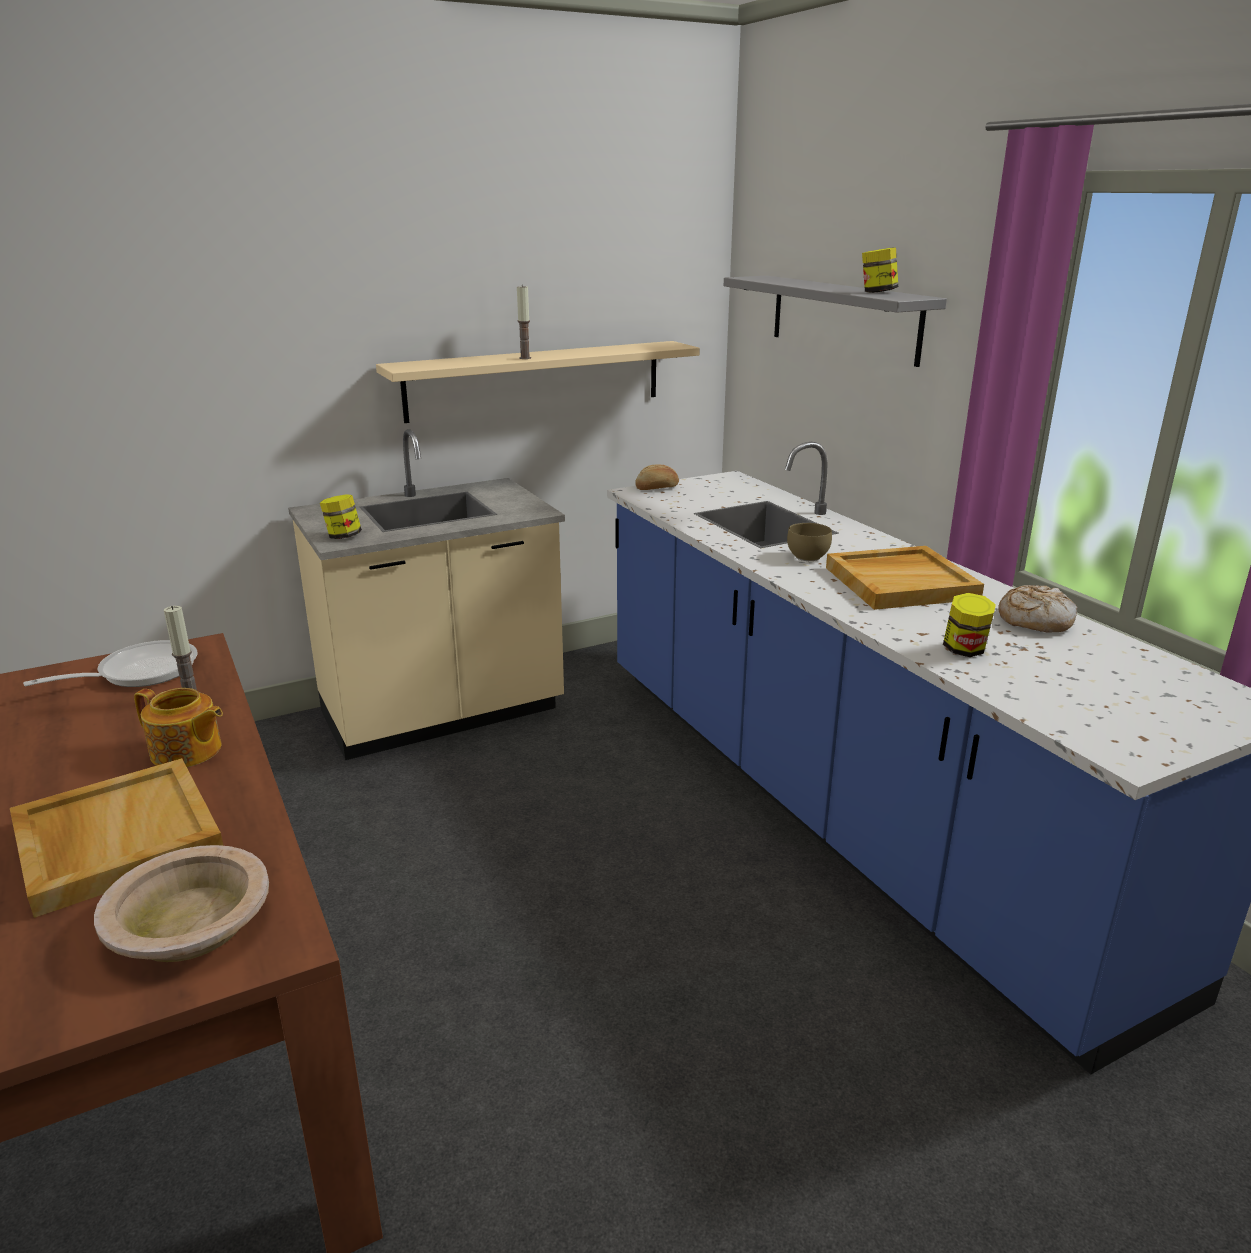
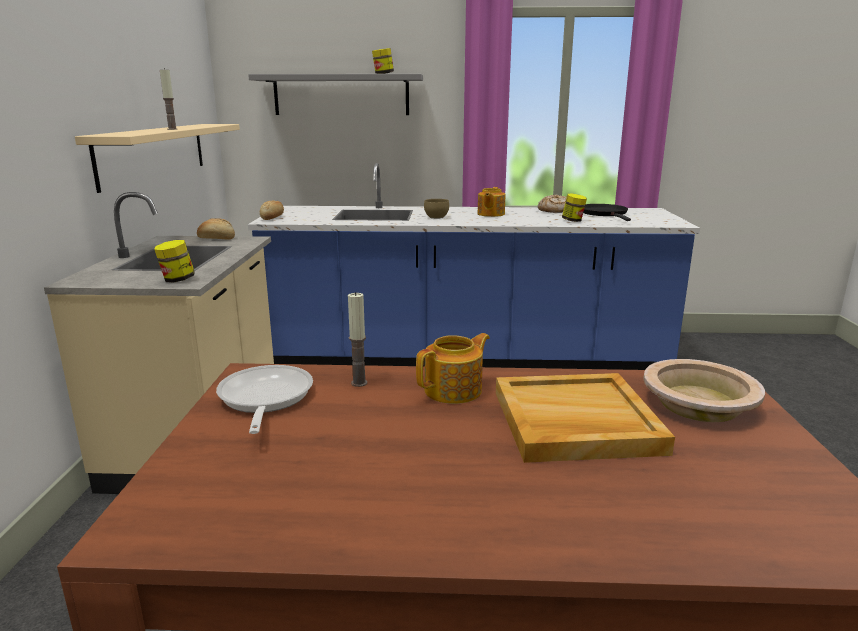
camera: 60 degrees left, 5 degrees down
(522, 500) = (216, 238): none -> bread
(901, 582) = (490, 214): beige tray -> teapot
(1095, 666) = (604, 214): none -> black frying pan

